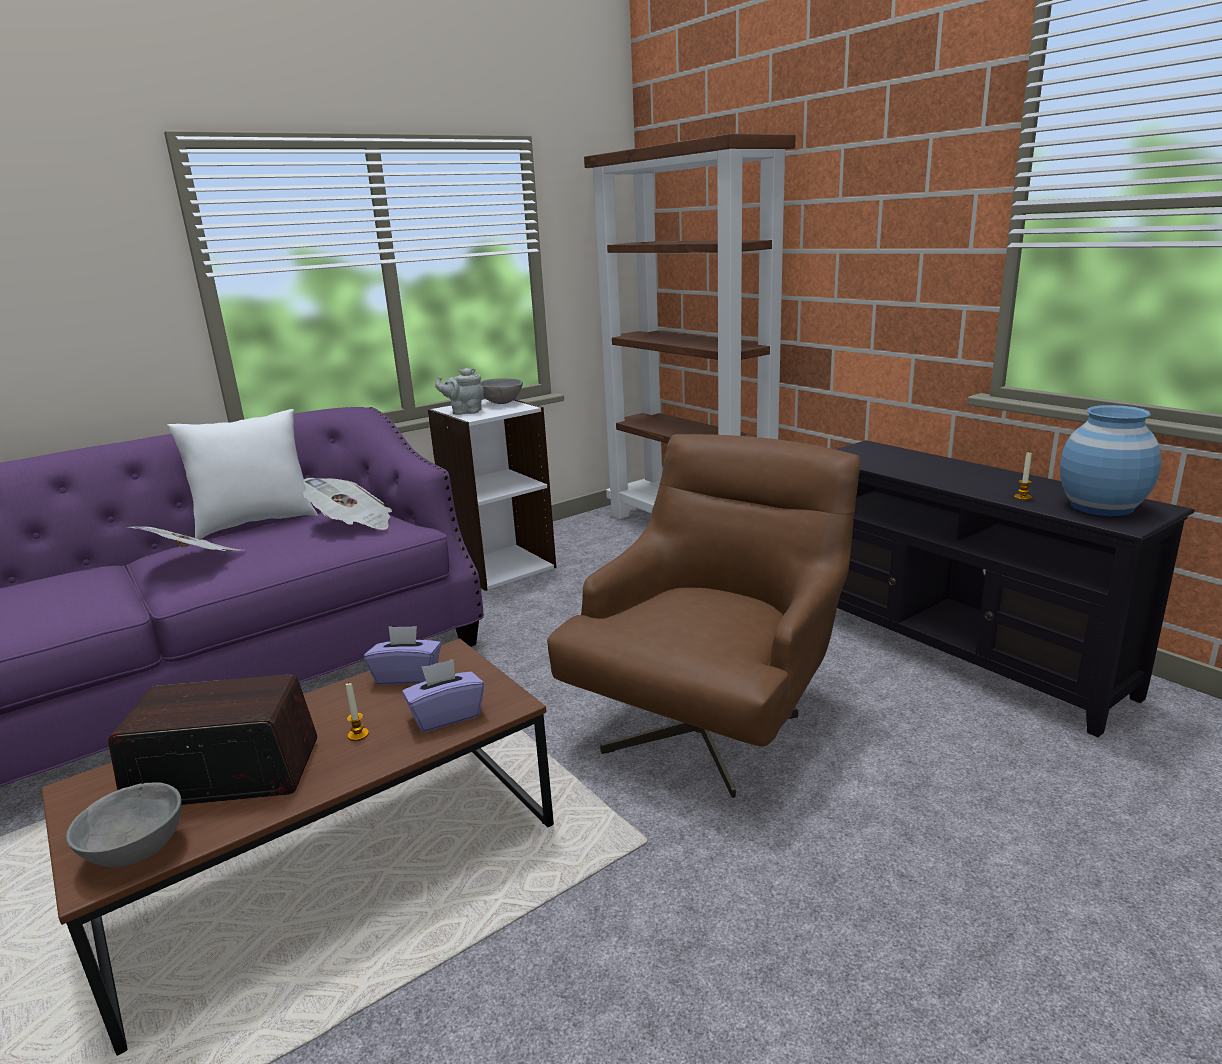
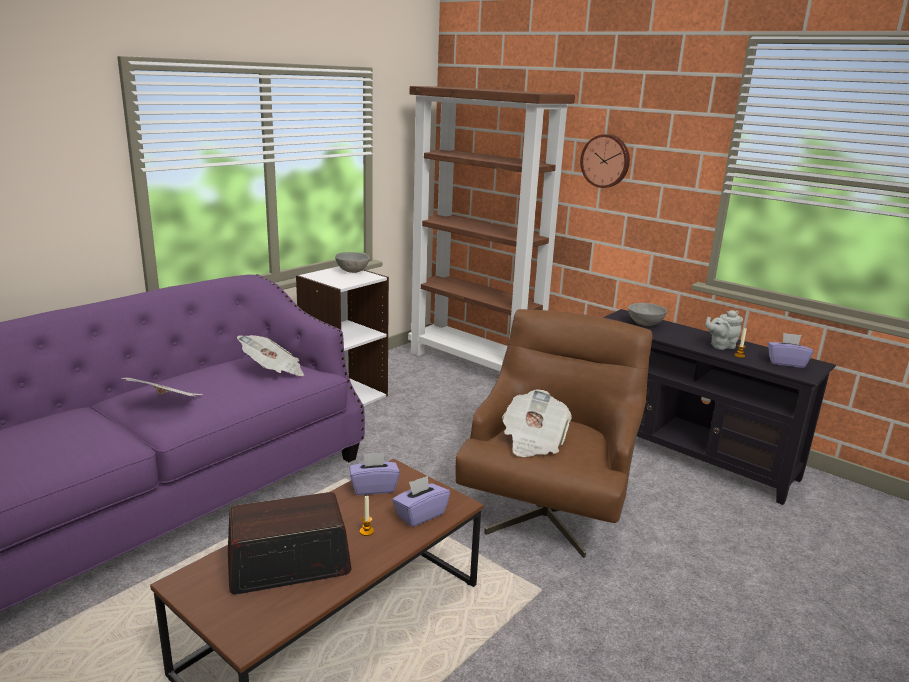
camera: 15 degrees left, 0 degrees up
(135, 853) = (263, 622): grey bowl -> grey bowl (645, 324)
(256, 523) = (188, 370): white pillow -> none
(464, 412) = (329, 279): grey teapot -> grey teapot (720, 346)
(663, 620) = (533, 441): none -> newspaper
(842, 226) = (606, 161): none -> wall clock
(1101, 506) = (786, 362): blue vase -> purple tissue box

